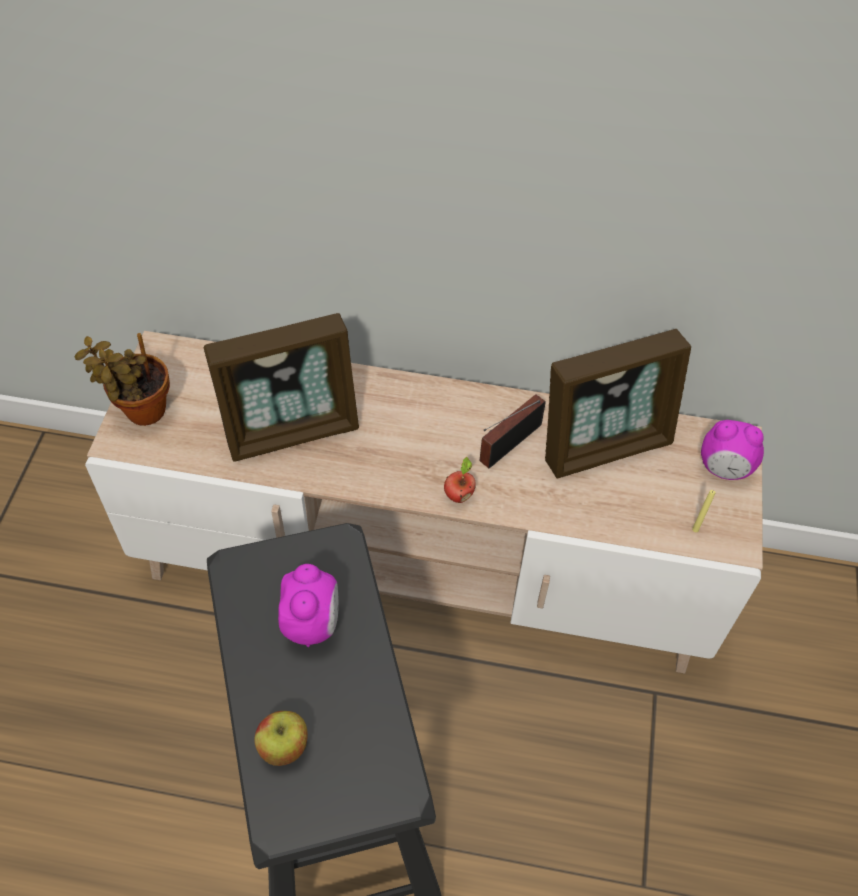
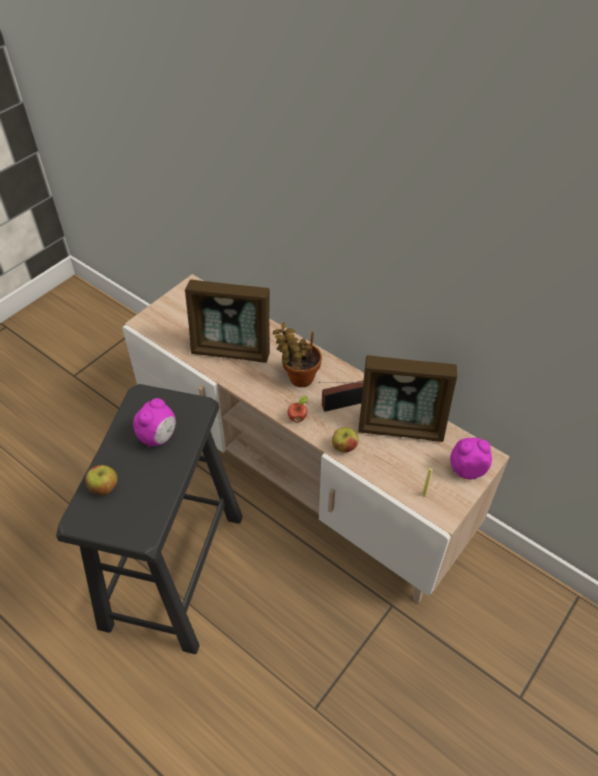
camera: 30 degrees right, 5 degrees down
(141, 411) = (164, 312): potted plant -> potted plant (298, 377)
(550, 509) = (344, 447): none -> apple
(724, 468) = (467, 469): alarm clock -> alarm clock turned 135 degrees clockwise

